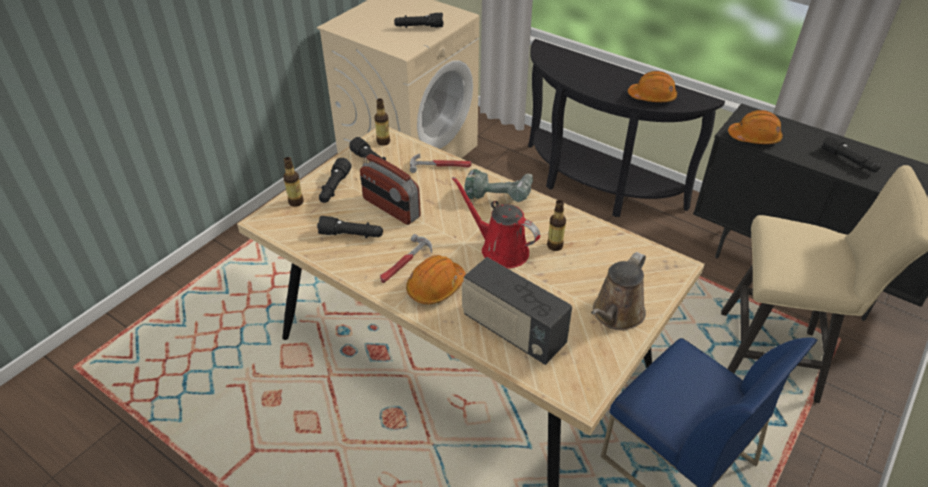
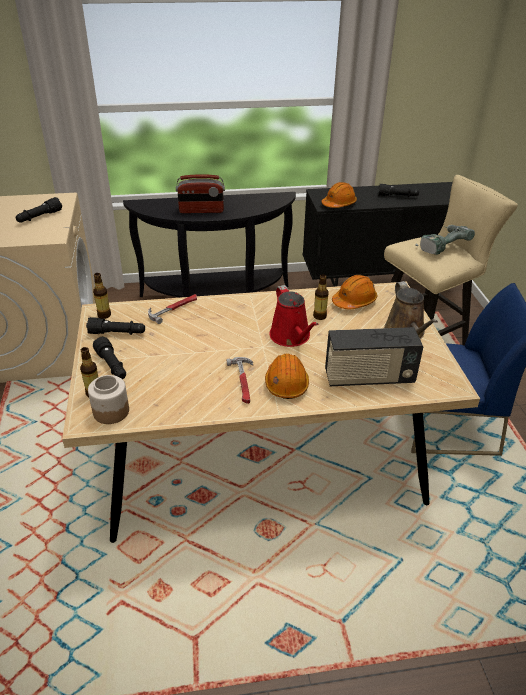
camera: 45 degrees left, 5 degrees down
(288, 223) = (110, 411): none -> jar
(351, 235) = (176, 388): black flashlight -> none
(391, 208) = (179, 354): radio -> radio (201, 210)
(499, 195) = (242, 306): power drill -> power drill (441, 247)
(500, 249) = (291, 337): red watering can -> red watering can turned 105 degrees counterclockwise
(652, 97) = (252, 205): orange hard hat -> orange hard hat (354, 301)

